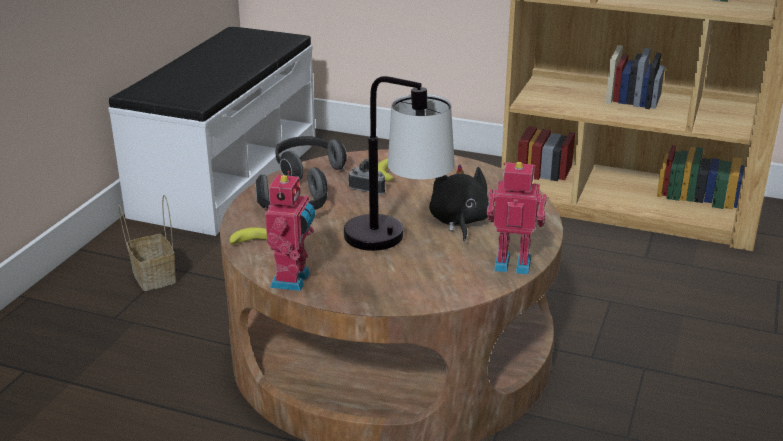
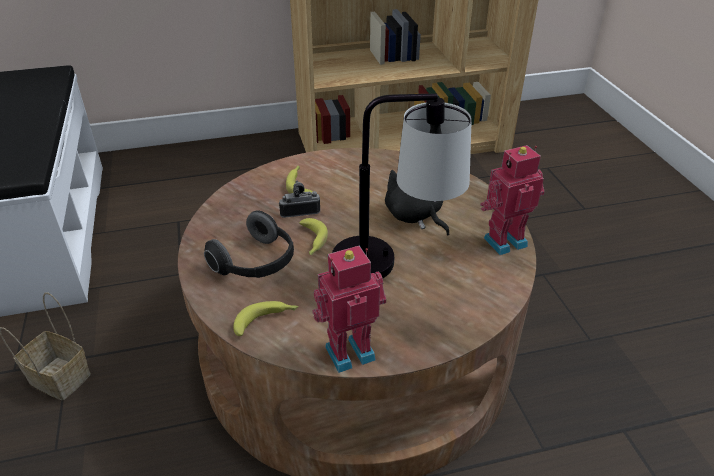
camera: 35 degrees left, 10 degrees up
(293, 280) = (348, 350): toy robot -> toy robot turned 90 degrees counterclockwise
(306, 168) = (216, 210): headphones -> none
(352, 210) = (312, 242): none -> banana

